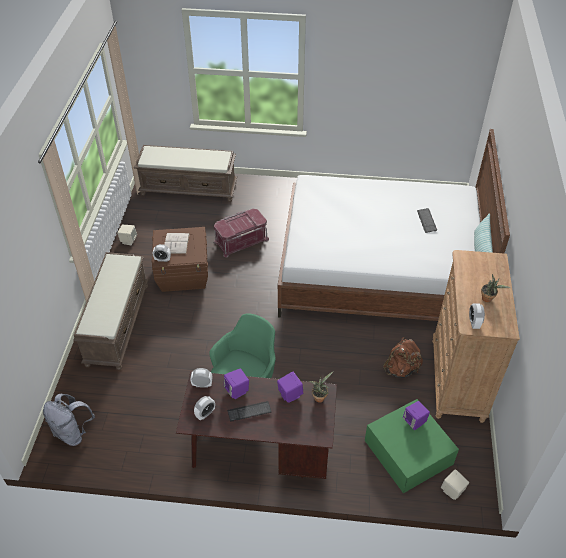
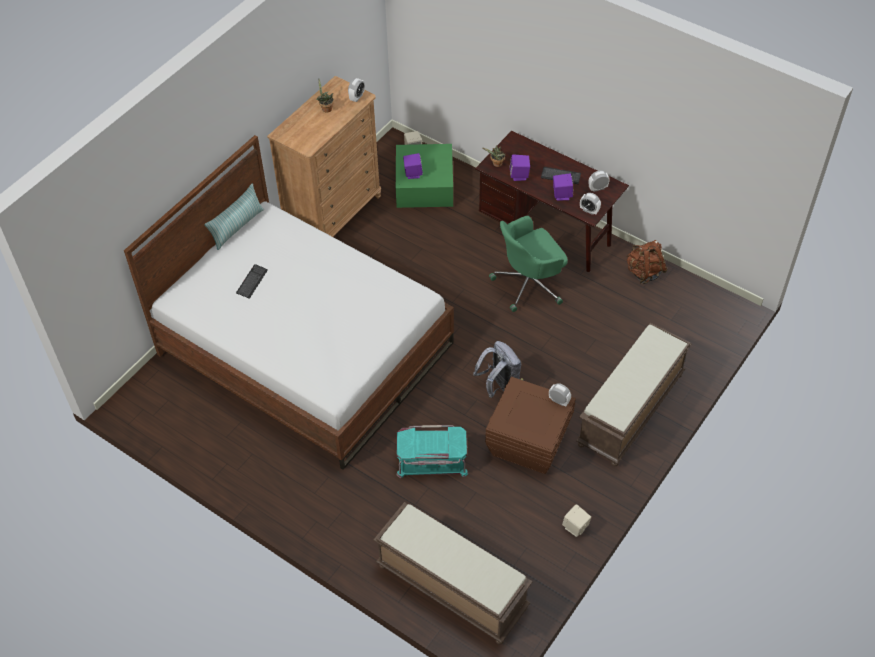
camera: 150 degrees left, 5 degrees up
(73, 432) = (709, 315): grey backpack -> grey backpack (499, 386)
(176, 243) = (532, 417): white book -> none
(241, 240) = (432, 461): red storage box -> turquoise storage box
(401, 369) = (373, 244): brown backpack -> brown backpack (644, 272)

